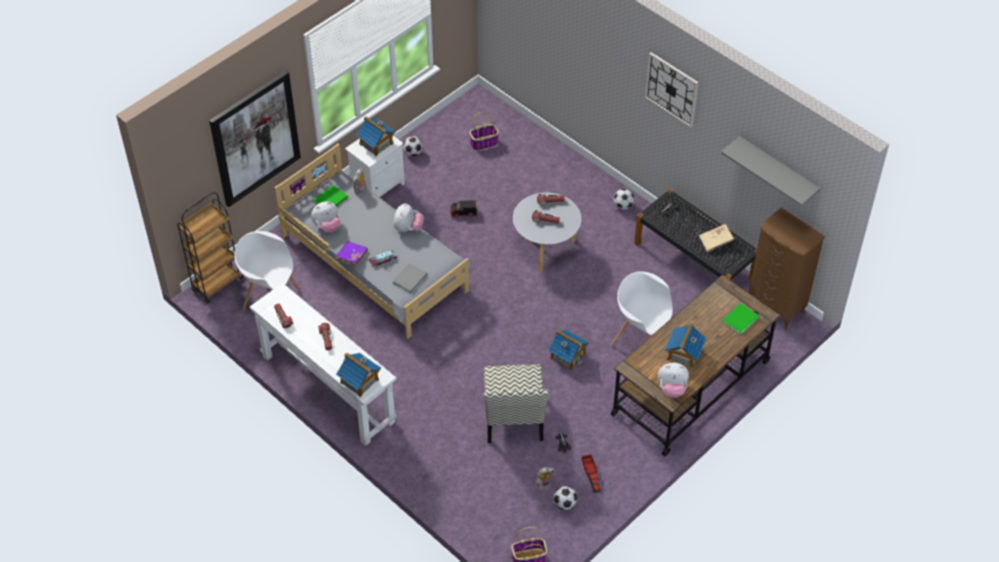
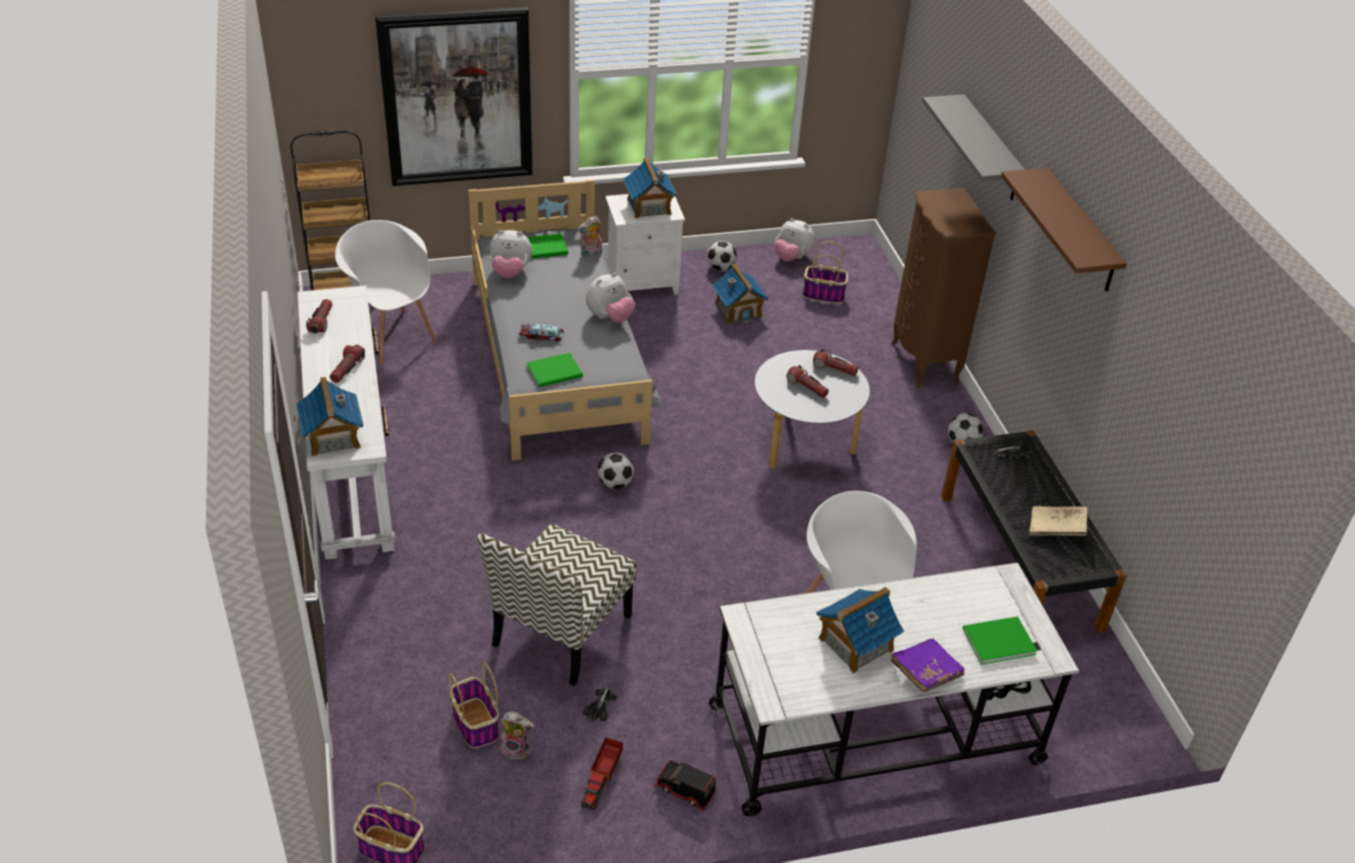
camera: 30 degrees right, 10 degrees down
(351, 257) = (505, 316): purple book -> purple book (925, 672)
(411, 278) = (556, 372): grey book -> green book
(463, 213) = (725, 355): toy truck -> toy truck (684, 790)
(514, 484) = (475, 723): none -> basket
(565, 504) = (522, 797): football -> football (615, 484)
(567, 355) = (716, 590): toy house -> toy house (738, 310)
(671, 89) = (1080, 232): wall clock -> brown shelf
(672, 389) = (789, 686): plush toy -> plush toy (792, 258)
(691, 387) = (875, 734): brown desk -> white desk
(774, 309) = (1110, 691): brown dresser -> brown dresser (922, 363)
(777, 170) = (1194, 409): grey shelf -> grey shelf (990, 149)

